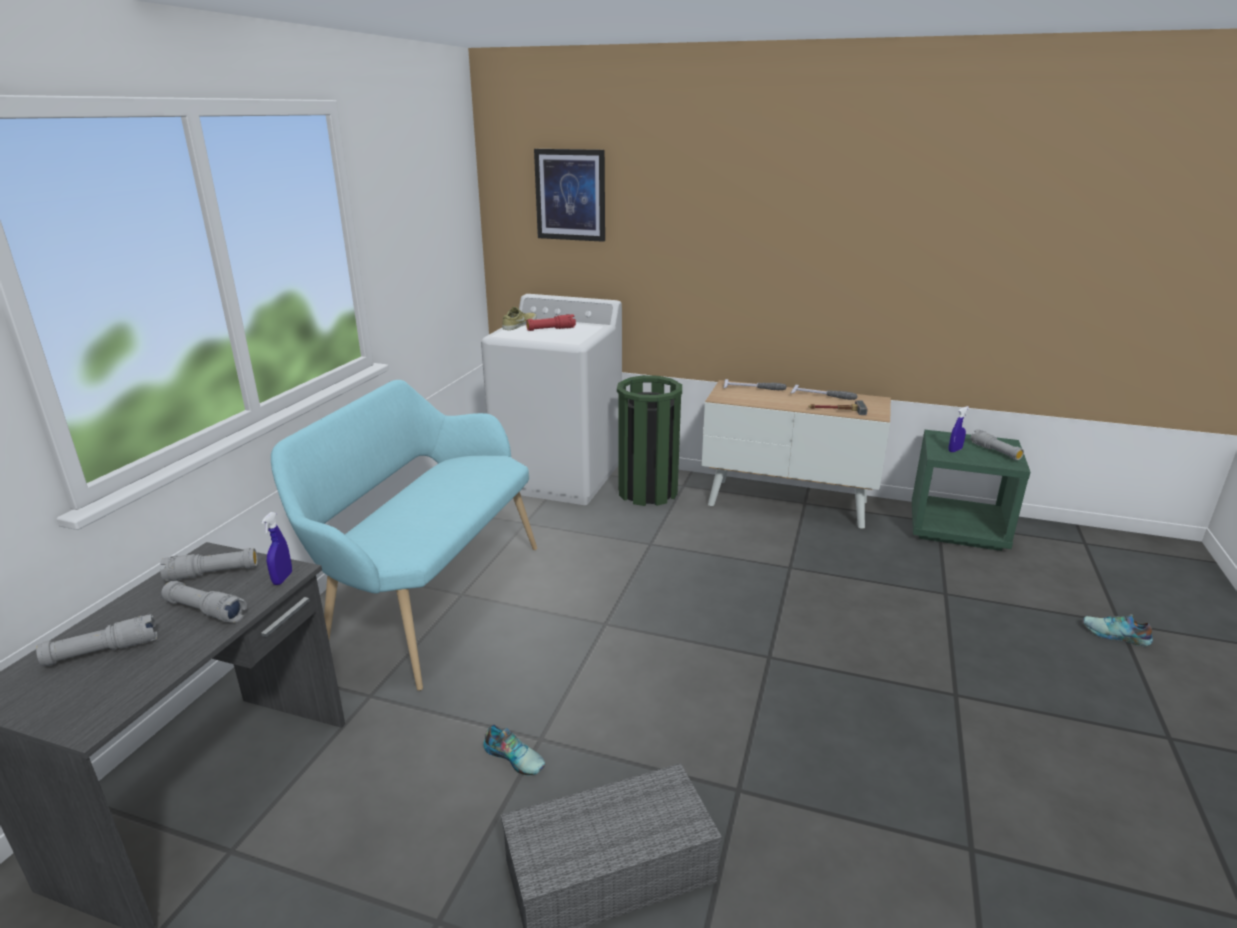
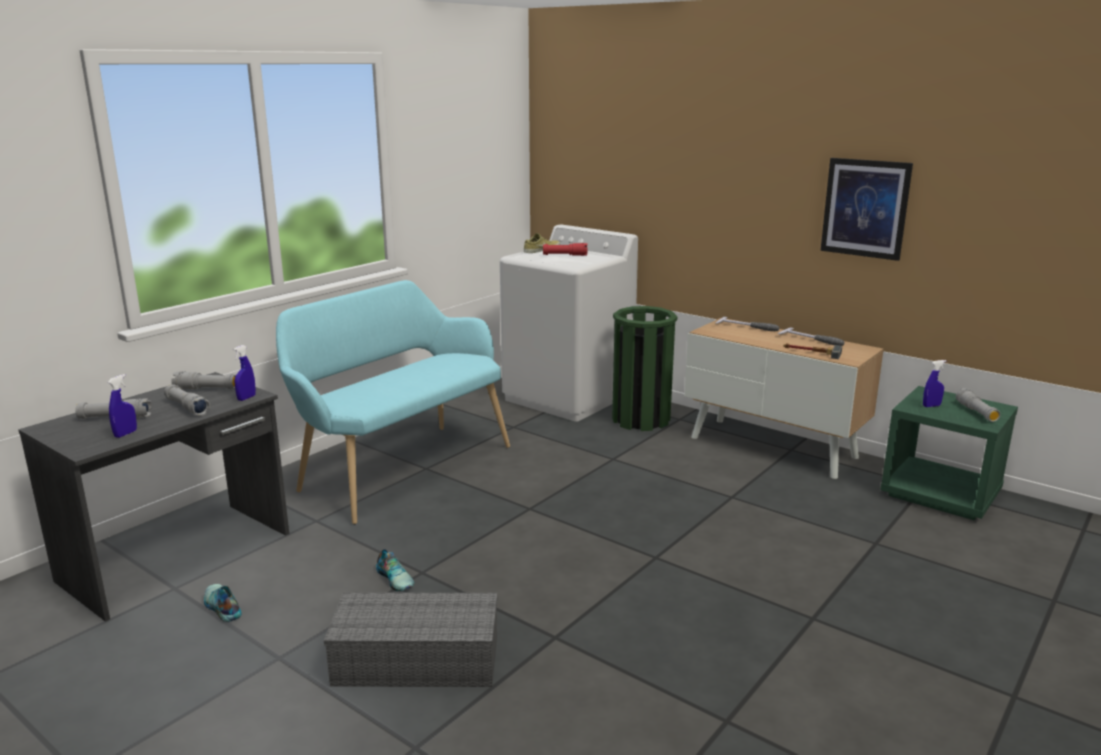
camera: 20 degrees right, 5 degrees down
(139, 679) = (126, 434): none -> blue spray bottle
(570, 195) = (601, 136): picture -> picture (865, 208)
(1115, 635) = (1038, 609): shoe -> shoe (221, 607)

